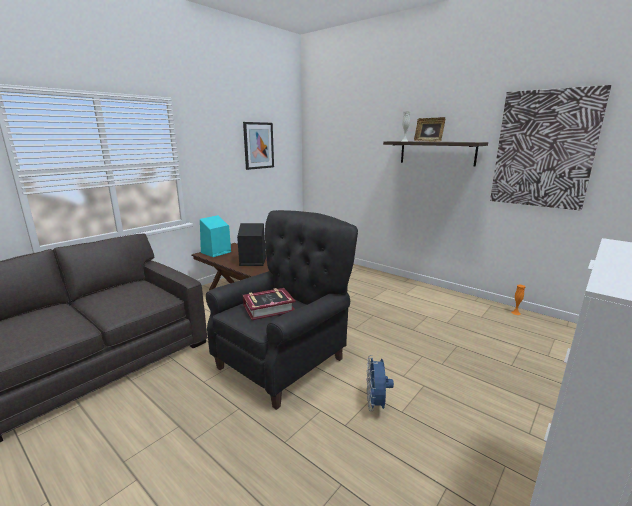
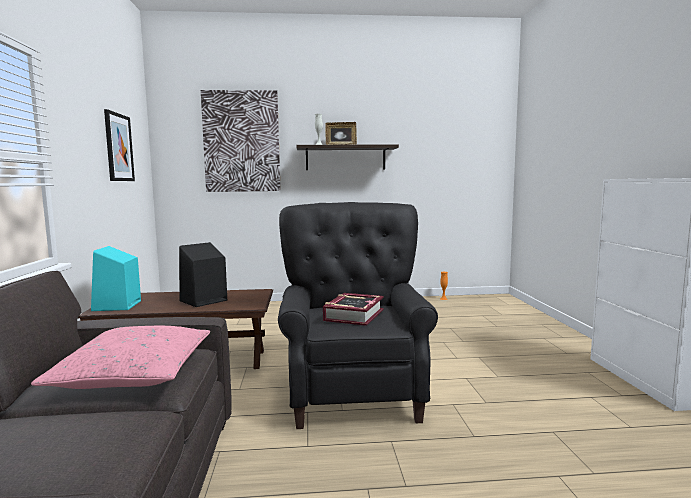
camera: 45 degrees left, 10 degrees down
(121, 302) = (134, 373): none -> pink pillow
(376, 404) = (477, 381): blue fan -> none
(543, 149) = (438, 152): picture -> picture (241, 141)

